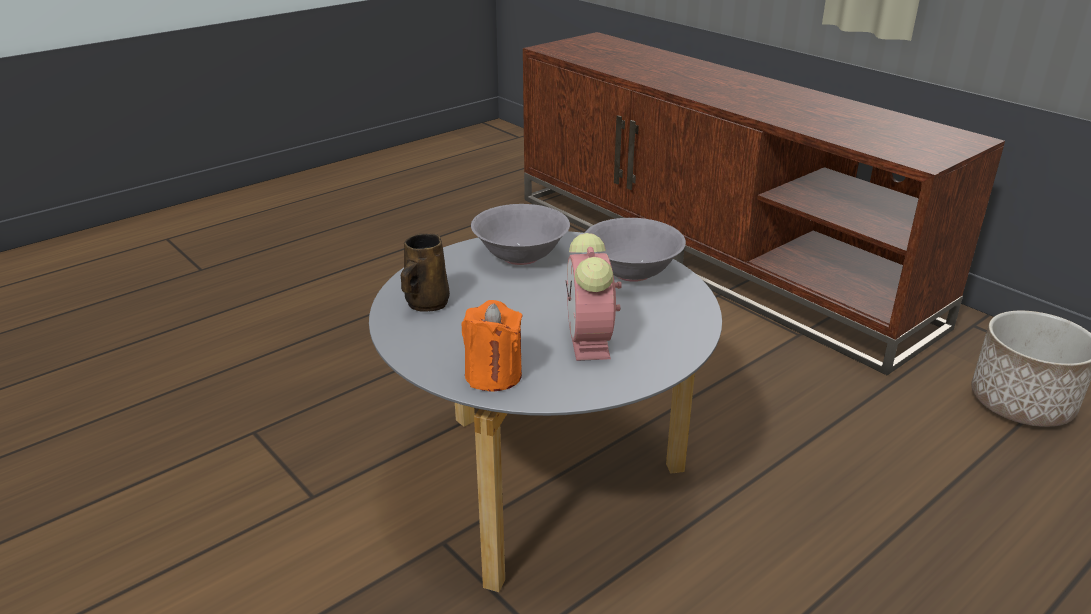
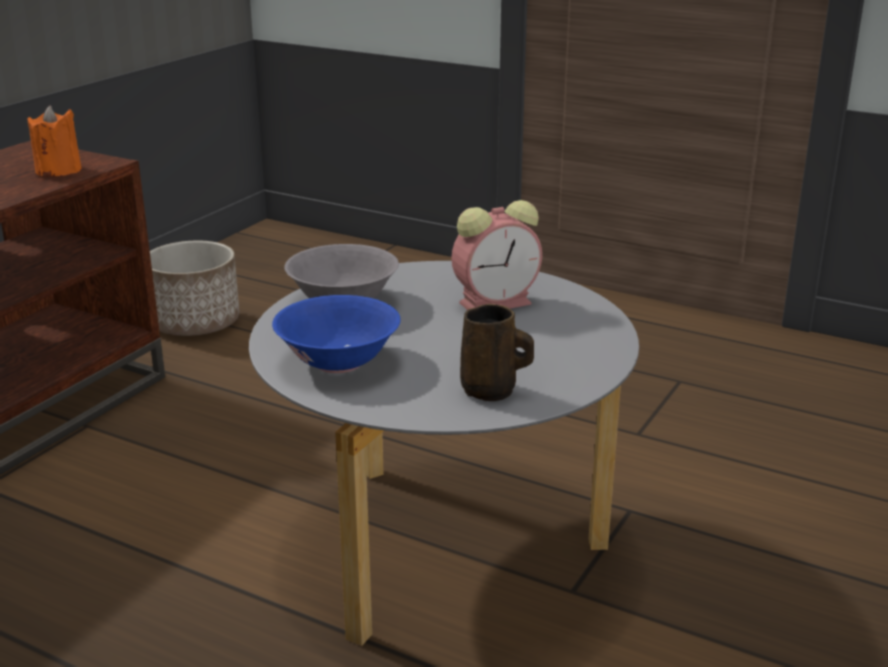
camera: 110 degrees left, 5 degrees down
(493, 375) = (588, 332): orange candle -> orange candle (58, 171)
(520, 256) = (339, 362): grey bowl -> blue bowl

